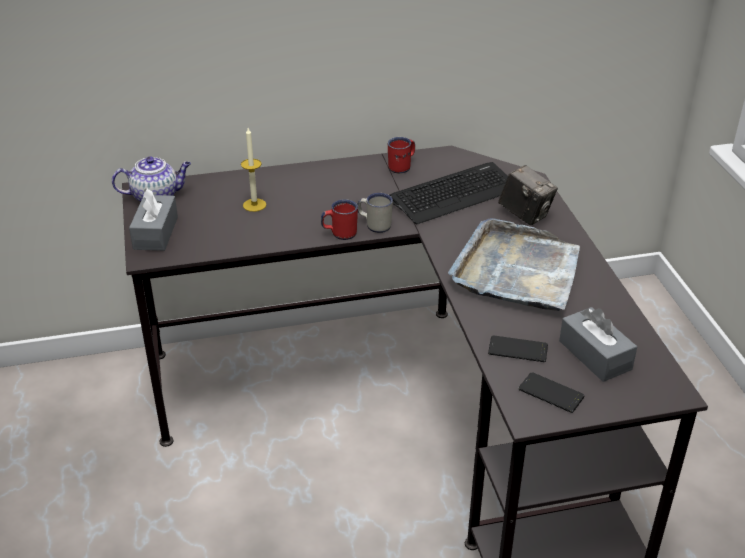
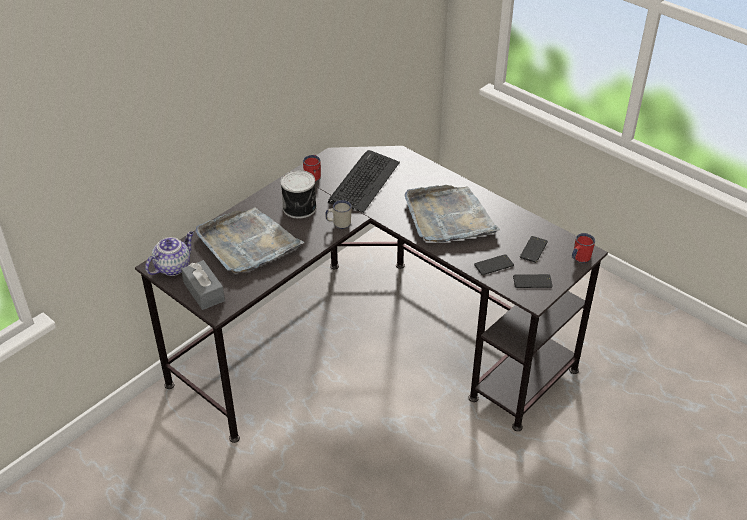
camera: 35 degrees left, 5 degrees up
(254, 205) = (247, 243): candle -> grey tray
(339, 233) = (323, 239): red mug -> red mug (579, 259)
(351, 192) = (300, 207): none -> can
(525, 215) = (418, 178): camera -> none
(595, 355) = (533, 249): grey tissue box -> phone

